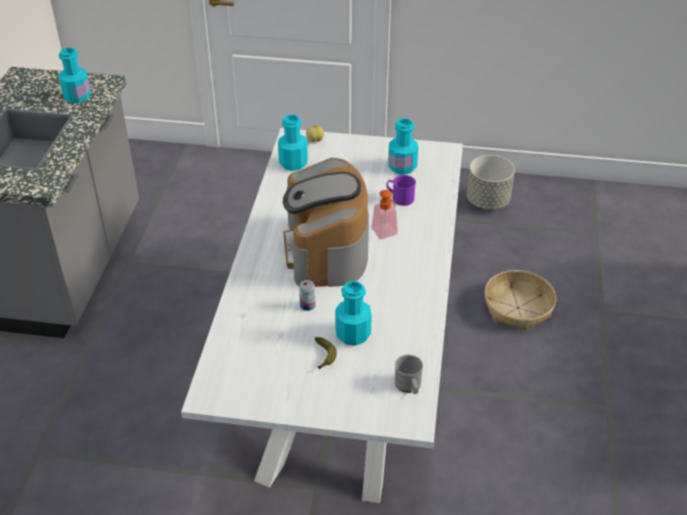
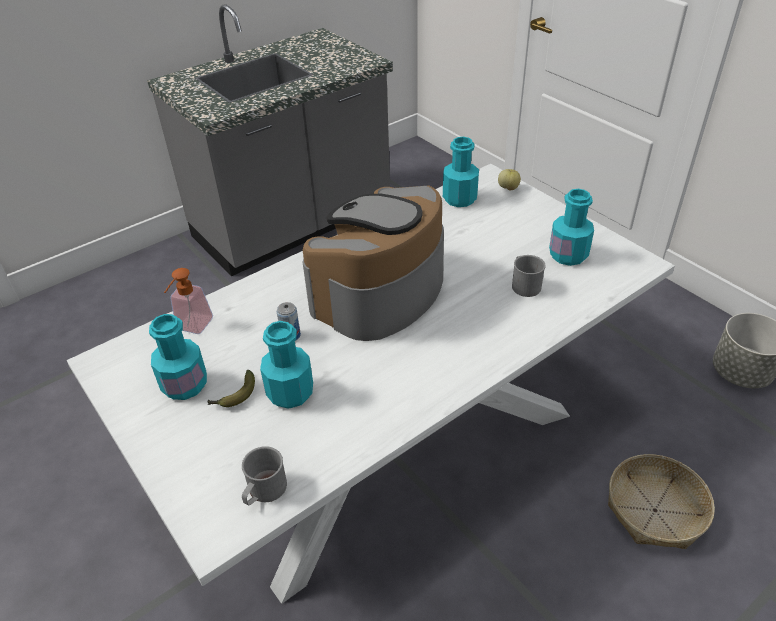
camera: 45 degrees right, 0 degrees up
(77, 96) = (335, 63): turquoise bottle -> turquoise bottle (185, 385)
(386, 234) = (460, 313): soap dispenser -> soap dispenser (191, 328)
(400, 198) = (524, 284): purple mug -> grey mug

